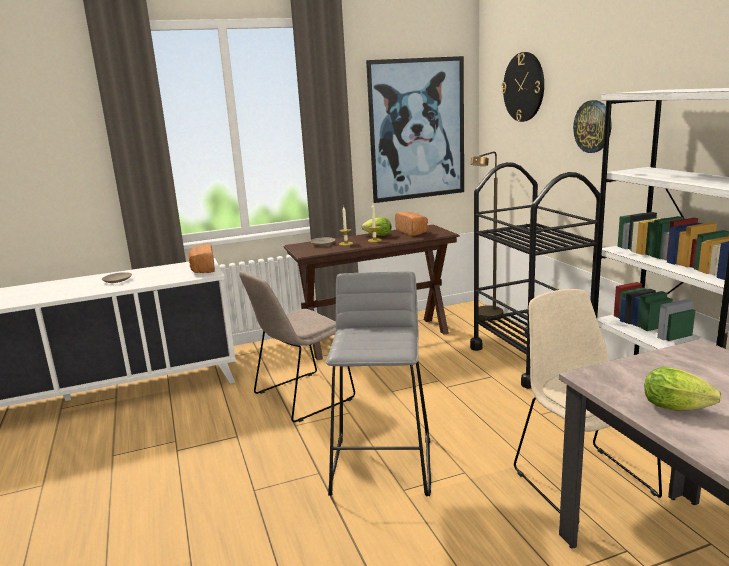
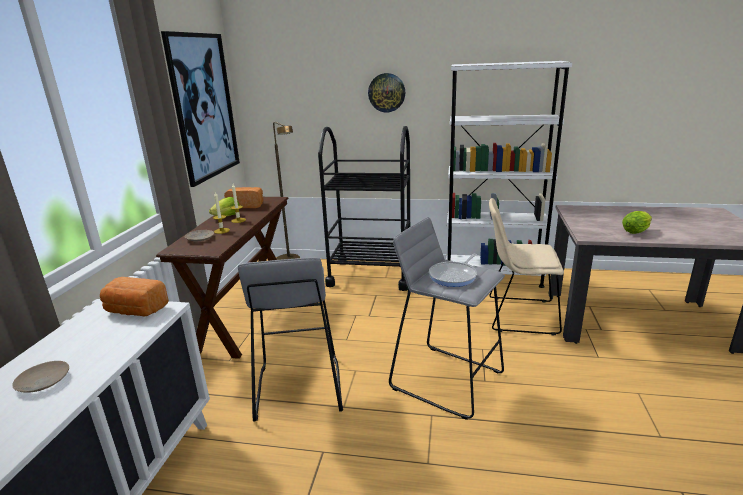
camera: 60 degrees left, 5 degrees up
(301, 398) = (298, 389): beige chair -> grey stool
(371, 338) = (454, 276): none -> frying pan
(524, 87) = (299, 64): wall clock -> none

